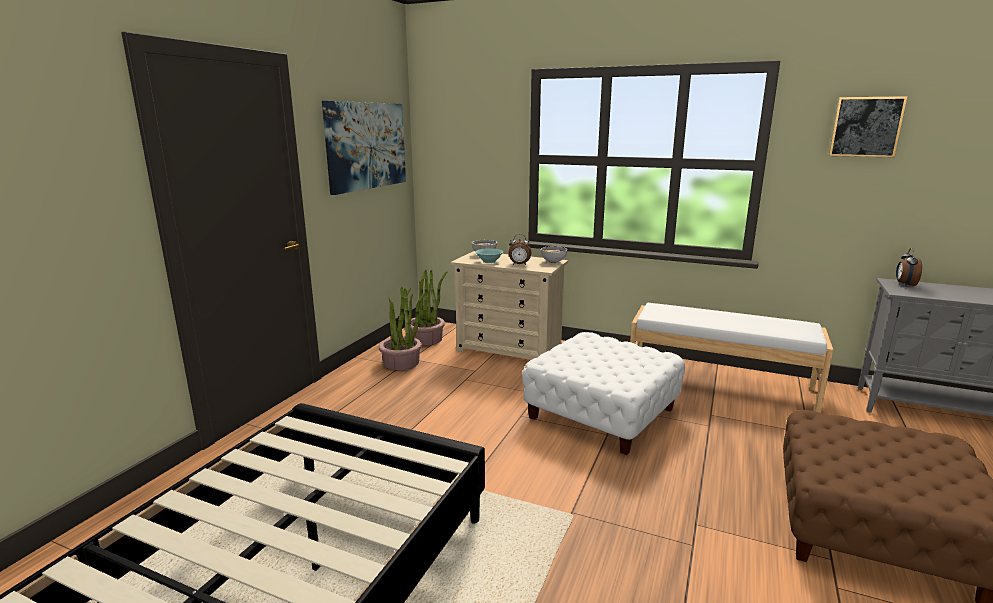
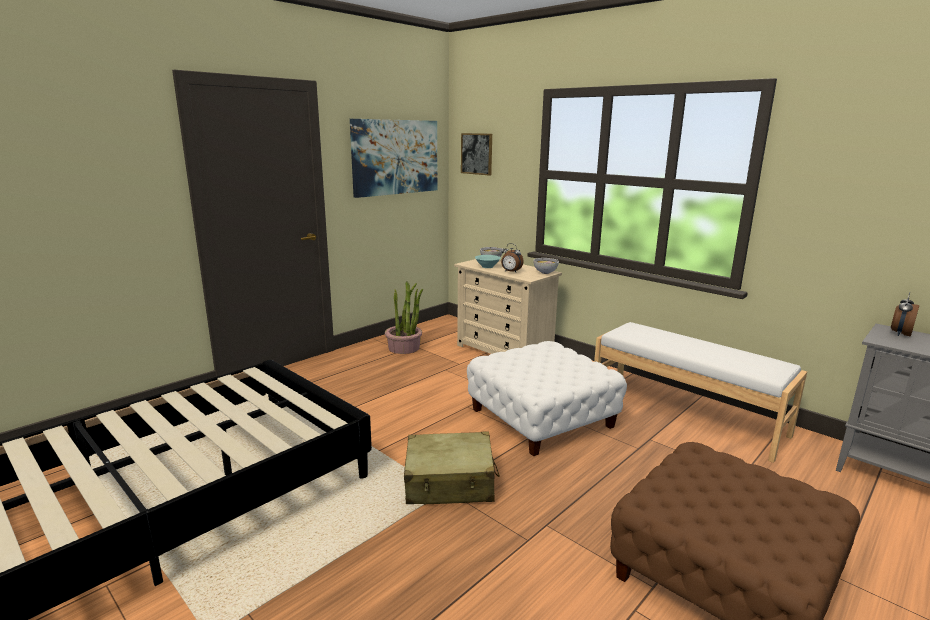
camera: 20 degrees right, 0 degrees up
(426, 339) = (439, 332): potted plant -> none
(570, 503) = (450, 482): none -> beige suitcase
(866, 127) = (869, 151): picture -> picture (477, 154)

